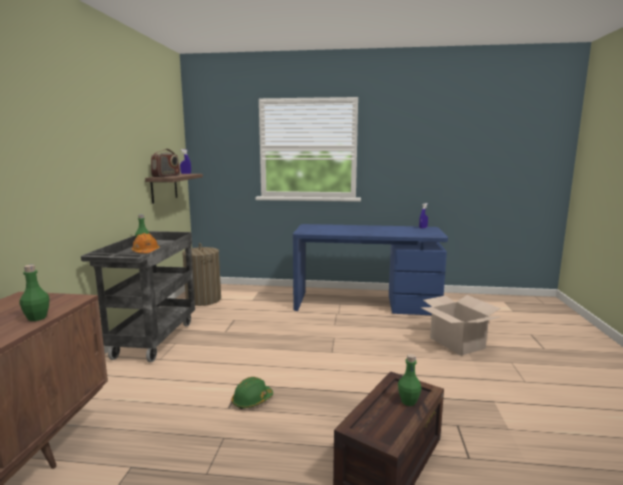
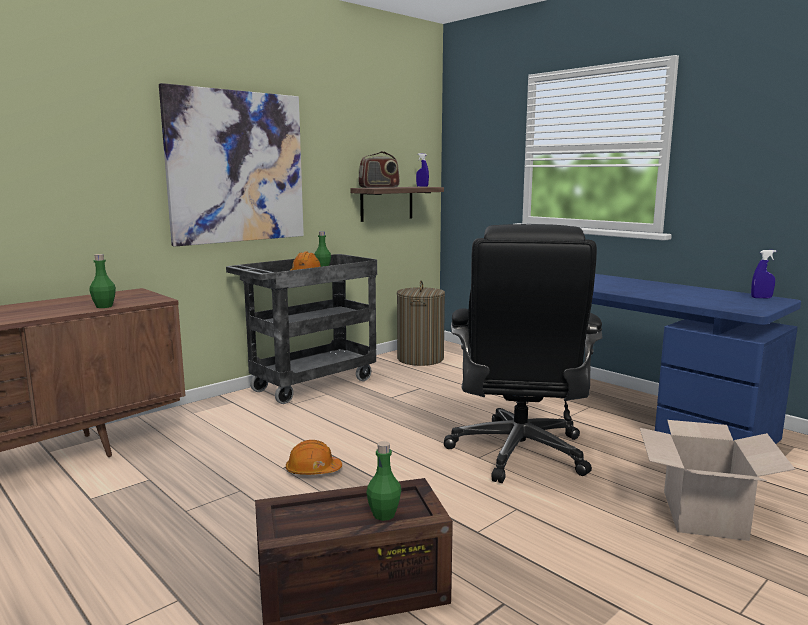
camera: 40 degrees right, 0 degrees up
(76, 165) = (236, 167): none -> picture
(252, 400) = (313, 470): green hard hat -> orange hard hat
(346, 341) = (519, 452): none -> black office chair

